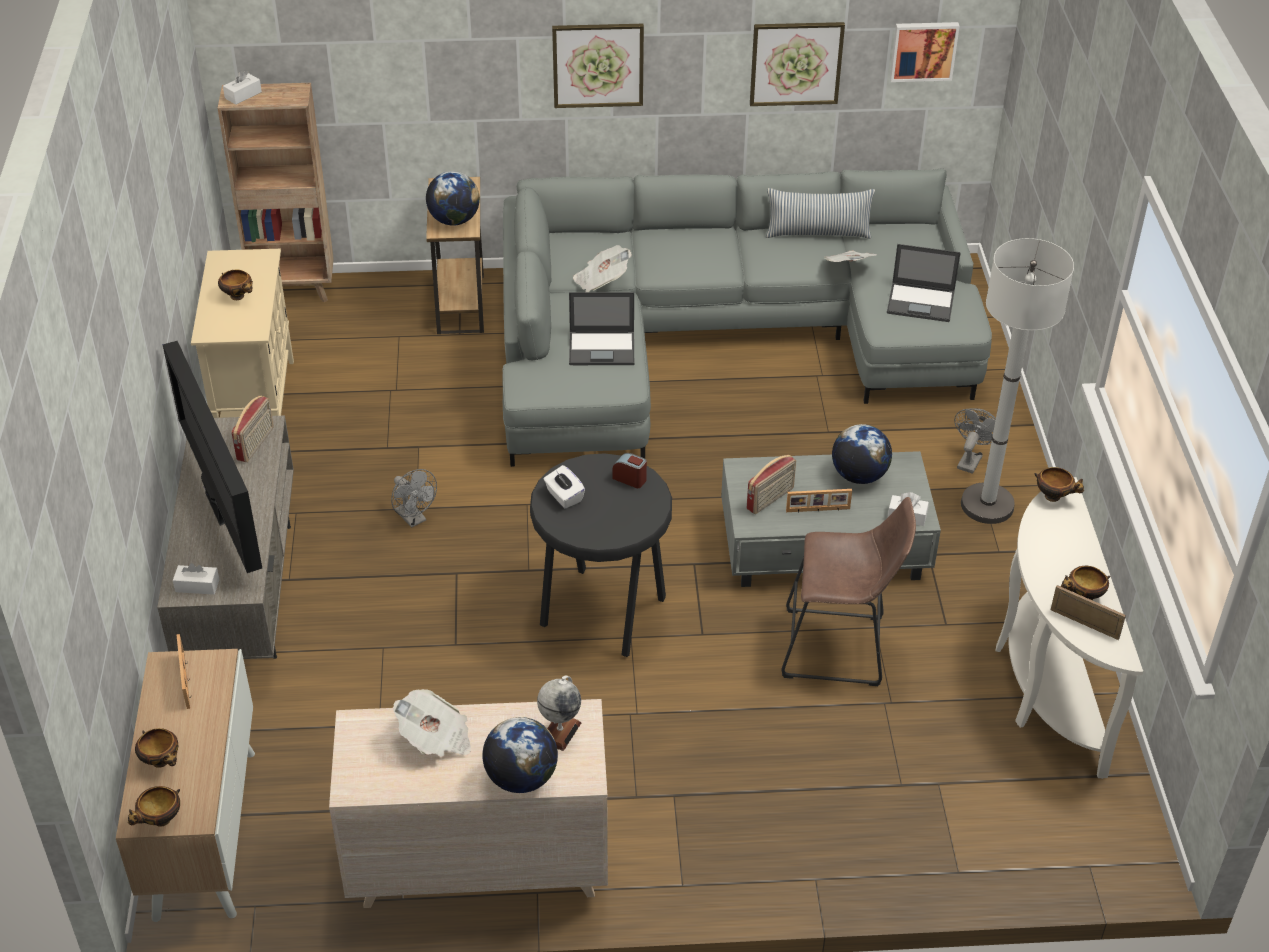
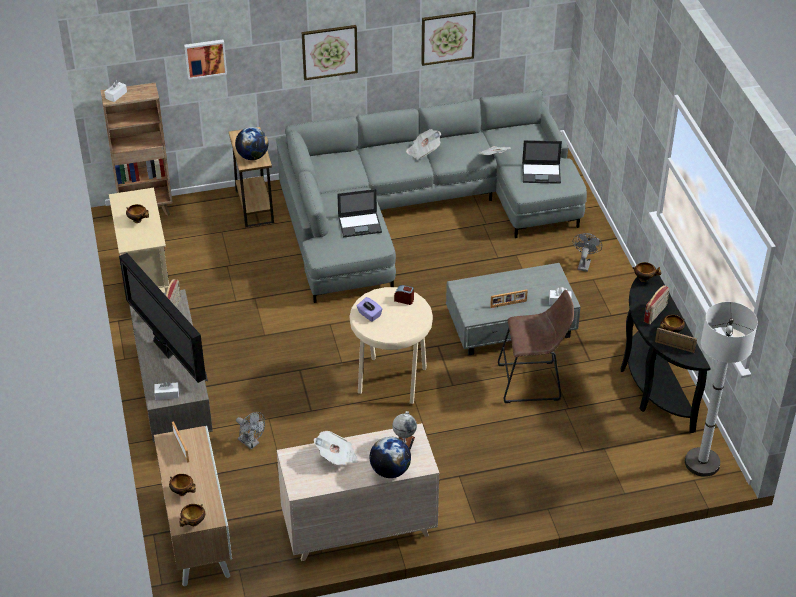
camera: 10 degrees left, 0 degrees up
(414, 519) = (265, 341): grey fan -> grey fan (251, 443)
(564, 496) = (369, 315): white tissue box -> purple tissue box
(601, 281) = (348, 183): newspaper -> newspaper (423, 151)
(601, 611) = (391, 380): black stool -> beige stool
(770, 499) = (480, 301): radio -> radio (655, 314)
(818, 233) = (471, 137): pillow -> none
(859, 476) = (527, 281): globe -> none
(923, 50) = (522, 21): picture -> picture (205, 58)
(987, 505) = (599, 289): white floor lamp -> white floor lamp (702, 463)
(1044, 683) = (651, 385): white console table -> black console table

